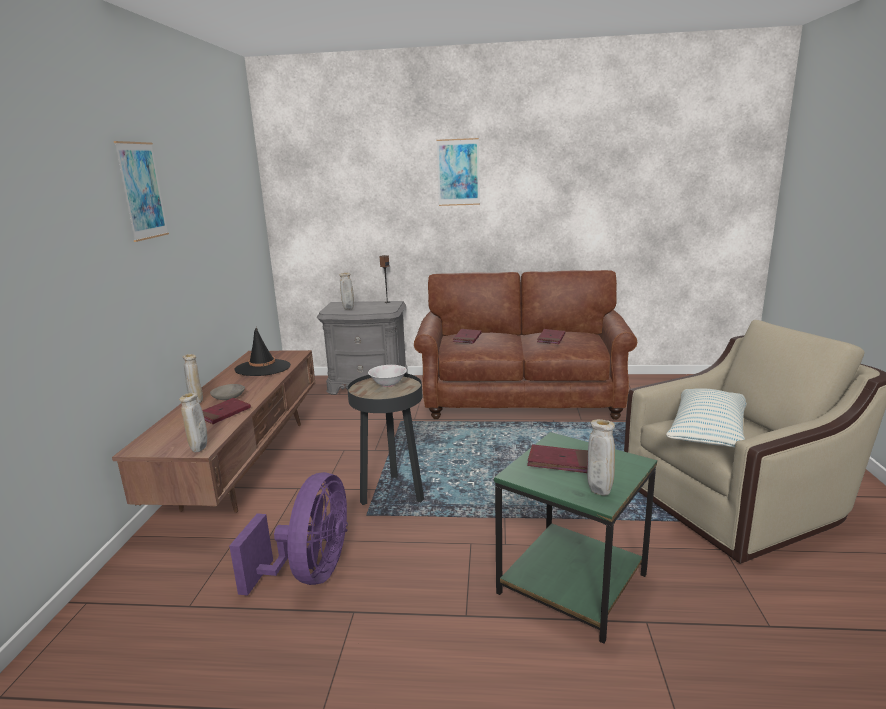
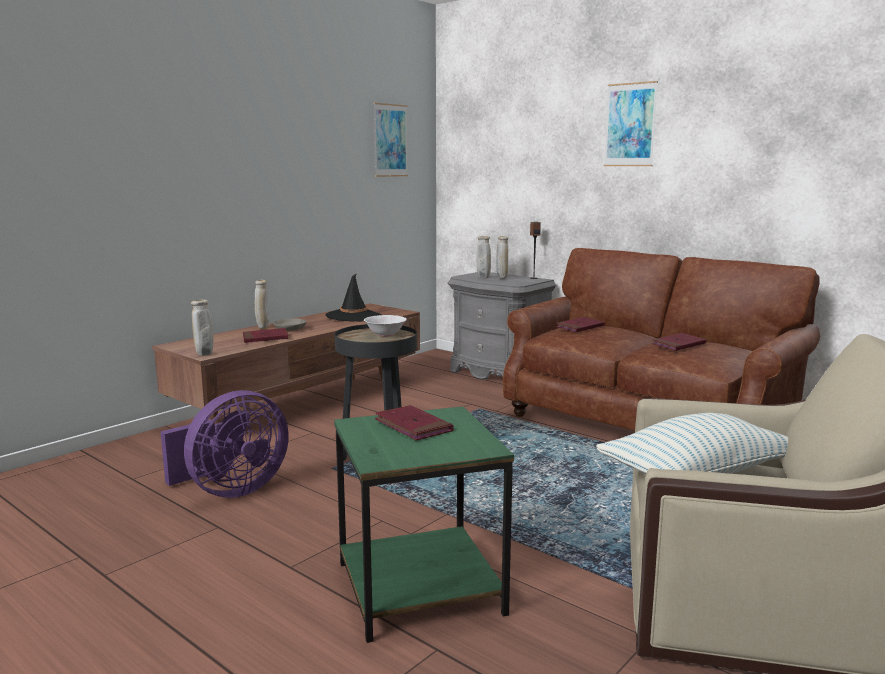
camera: 35 degrees right, 5 degrees down
(142, 191) = (247, 123): picture -> picture (390, 140)
(599, 492) = (392, 456): beige vase -> beige vase (501, 278)

